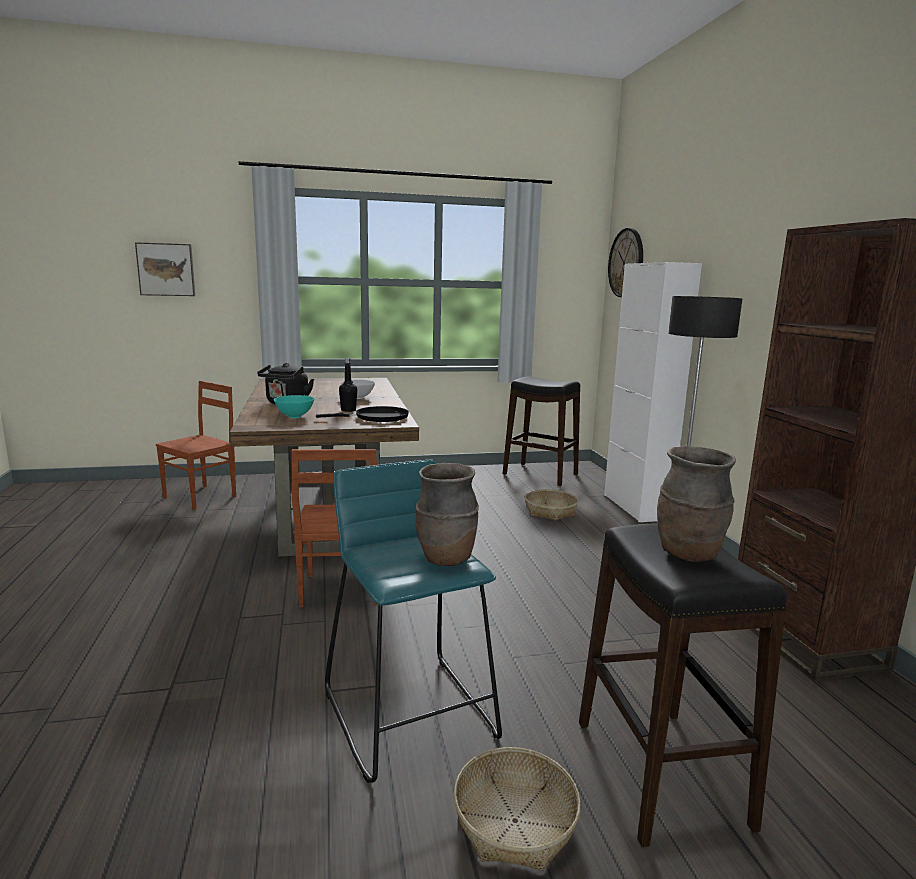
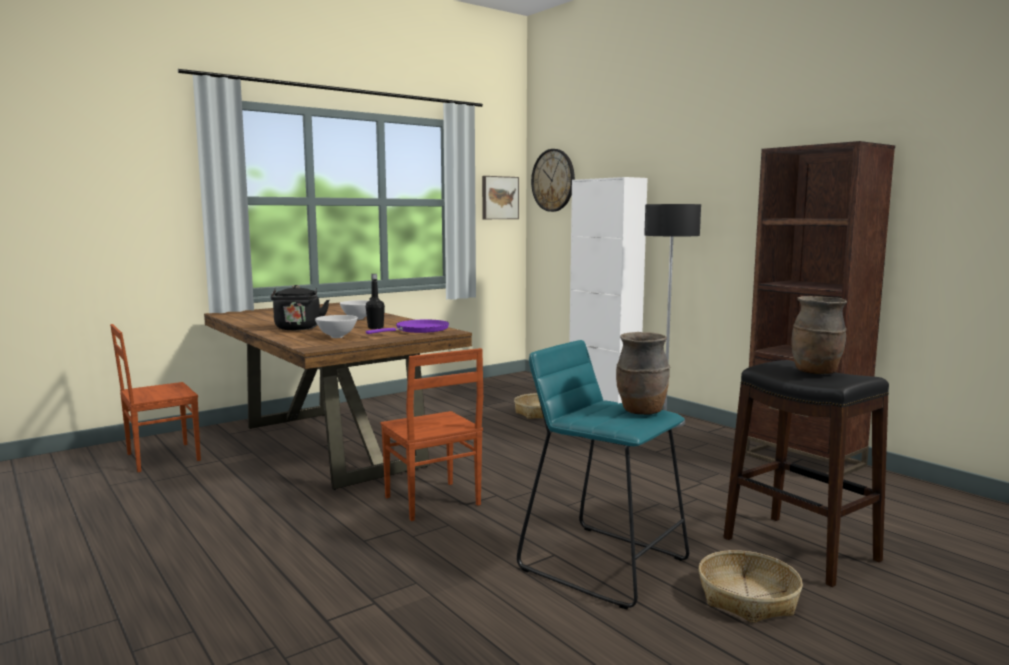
camera: 25 degrees left, 5 degrees down
(166, 269) = (83, 190): picture -> picture (499, 198)
(201, 497) = (161, 457): brown chair -> brown chair turned 135 degrees counterclockwise
(294, 417) = (336, 337): turquoise bowl -> white bowl
(377, 418) = (419, 330): black frying pan -> purple frying pan
(540, 474) = (495, 387): black stool -> none

